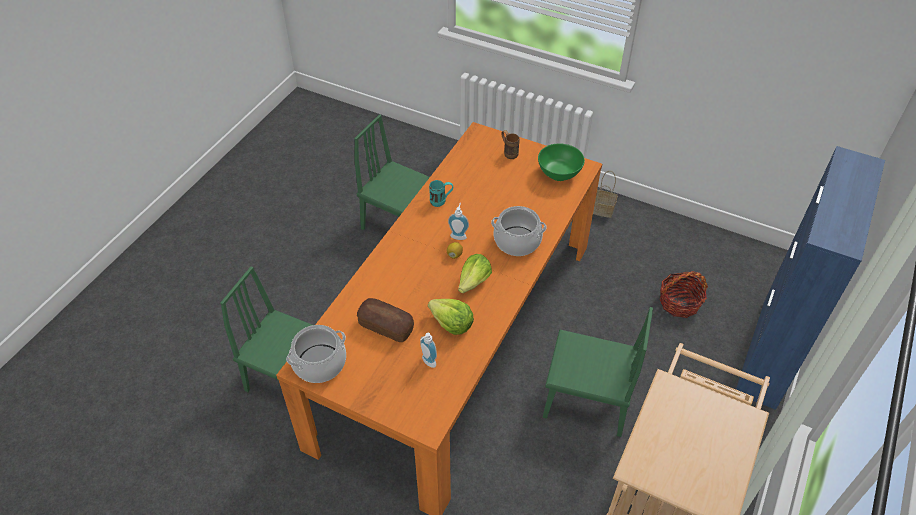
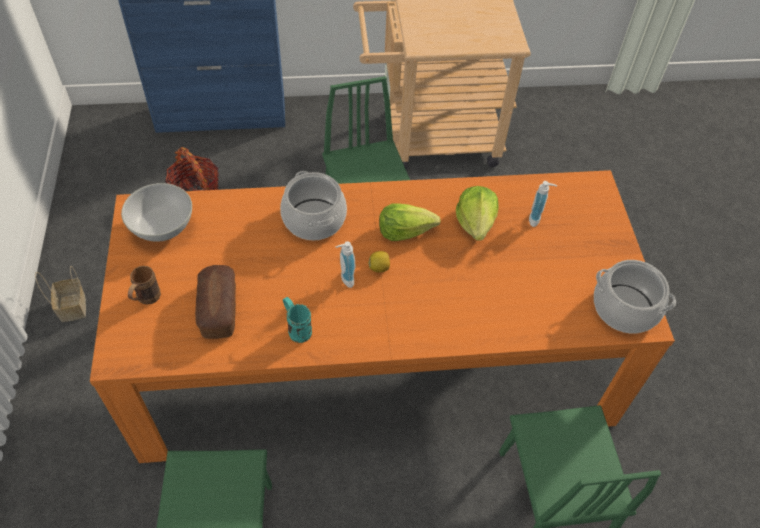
camera: 125 degrees left, 5 degrees up
(386, 326) = (529, 277): bread -> bread (218, 309)
(559, 174) = (163, 228): green bowl -> white bowl

